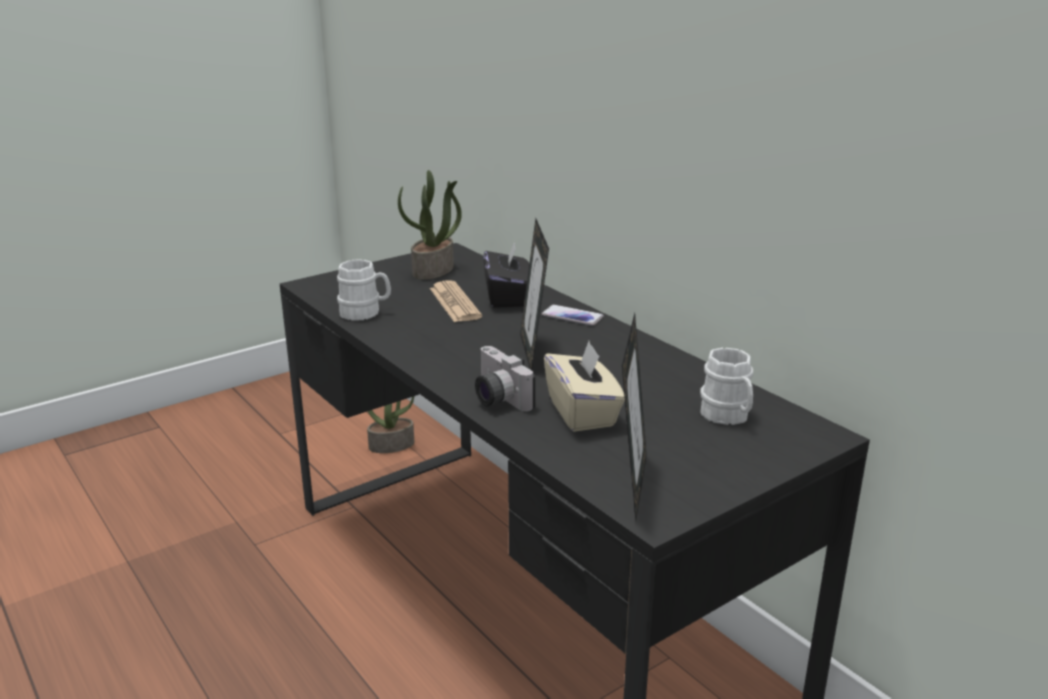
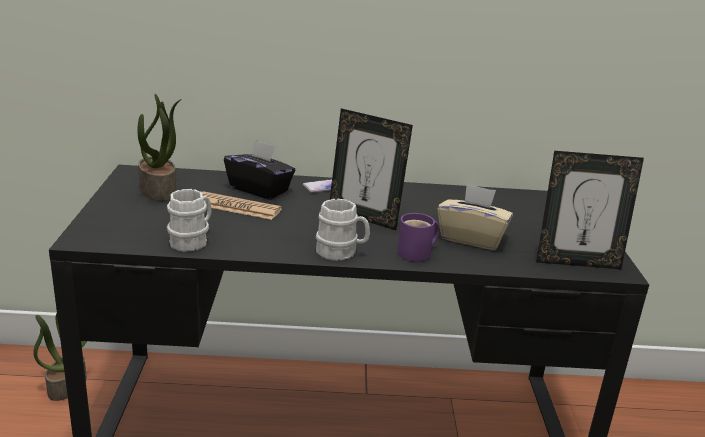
camera: 55 degrees left, 0 degrees up
(496, 398) = (417, 253): camera -> purple mug
(631, 485) = (577, 262): picture frame -> picture frame turned 135 degrees clockwise
(728, 417) = (523, 208): white mug -> white mug (341, 252)

